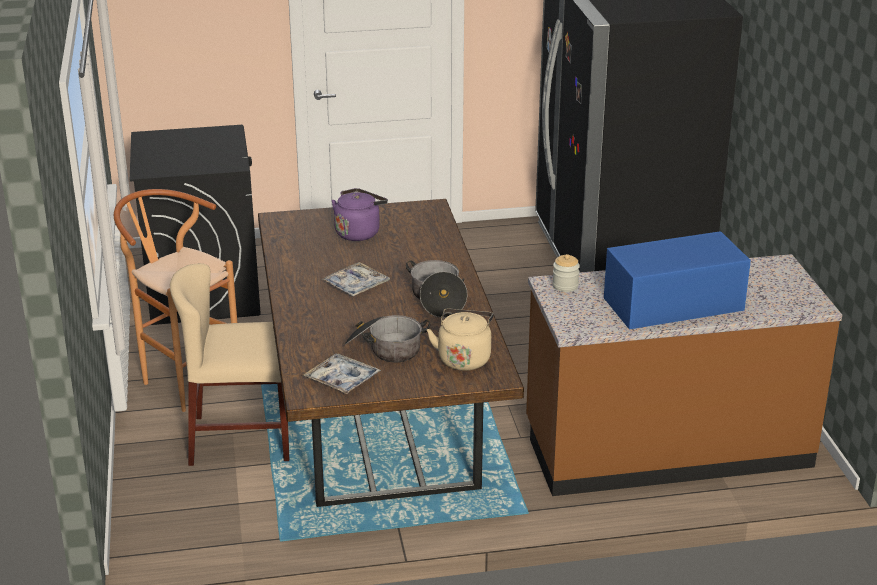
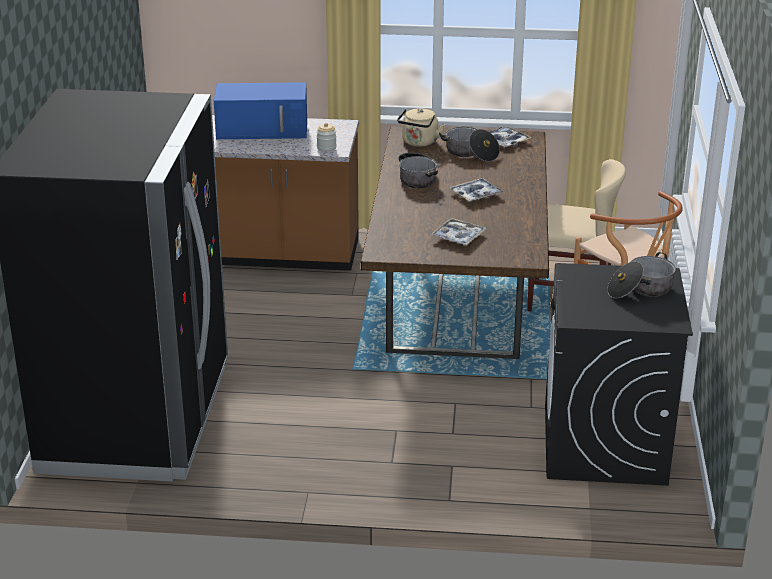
camera: 165 degrees left, 0 degrees up
(170, 157) = (640, 290): none -> cooking pot
(359, 232) = (458, 237): purple kettle -> tray

